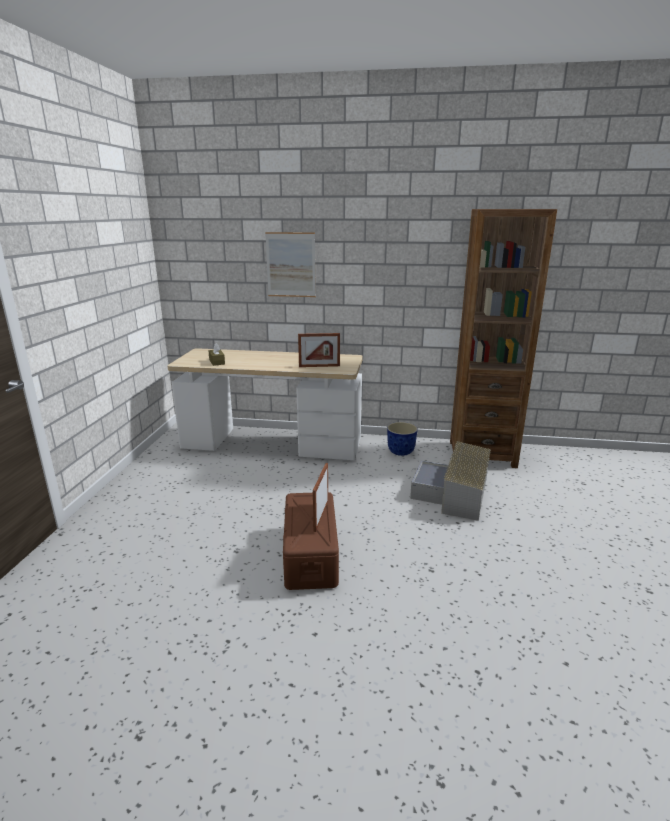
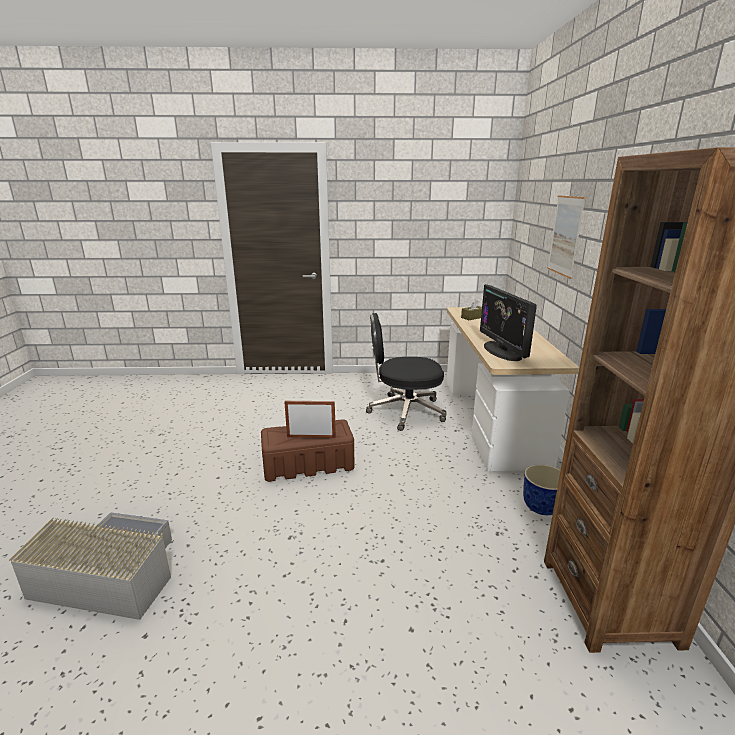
camera: 80 degrees right, 0 degrees up
(228, 482) = (405, 411): none -> black office chair
(319, 366) = (502, 351): picture frame -> monitor
(454, 493) = (453, 559): grey storage box -> grey storage box (108, 575)

